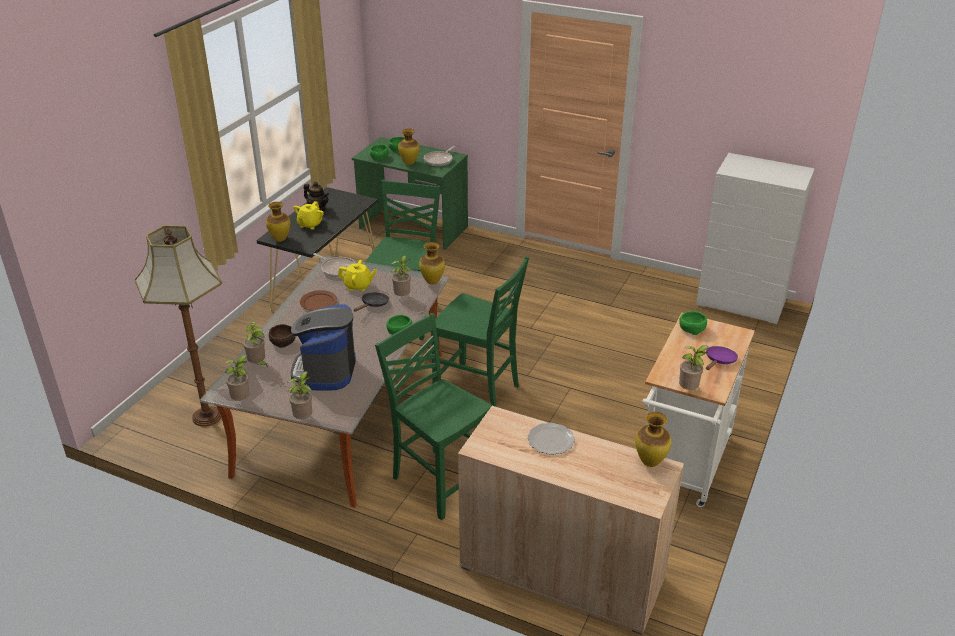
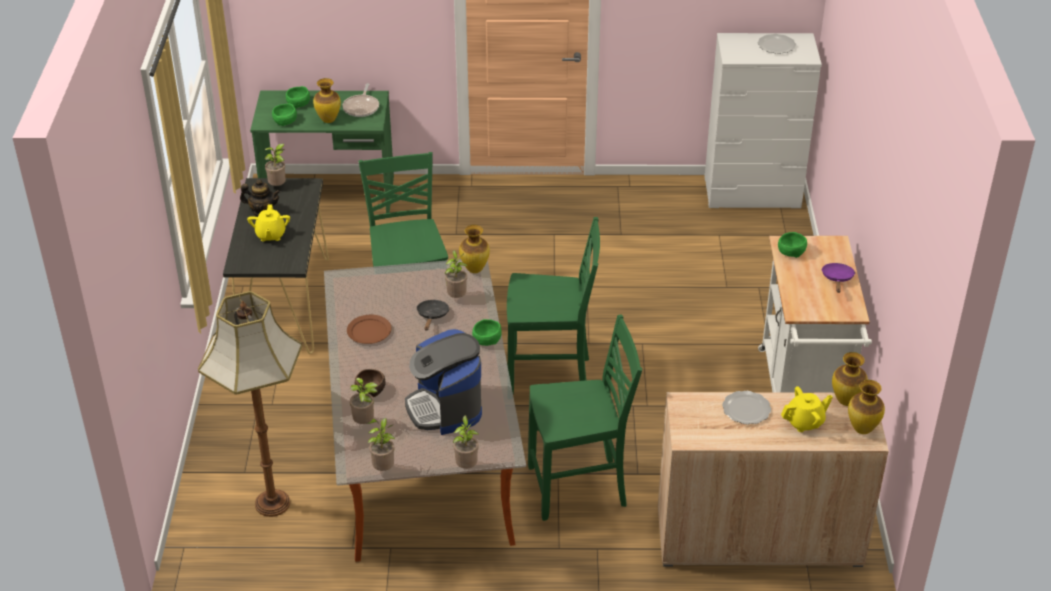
camera: 25 degrees left, 5 degrees up
(280, 239) = (251, 264): vase -> vase (861, 429)
(337, 269) = (355, 284): frying pan -> none
(358, 286) = (397, 298): yellow teapot -> yellow teapot (804, 422)
(438, 481) = (579, 488): green chair -> green chair turned 150 degrees clockwise
(689, 390) = (830, 318): potted plant -> potted plant (278, 186)
(774, 170) = (777, 45): none -> plate

